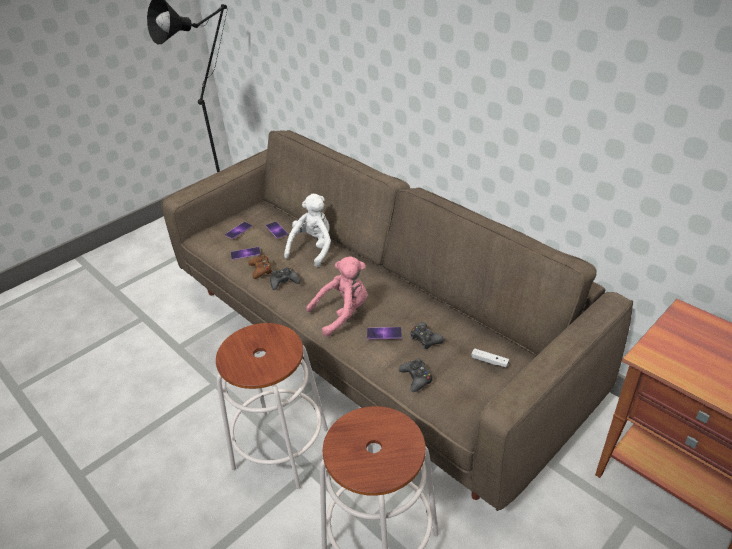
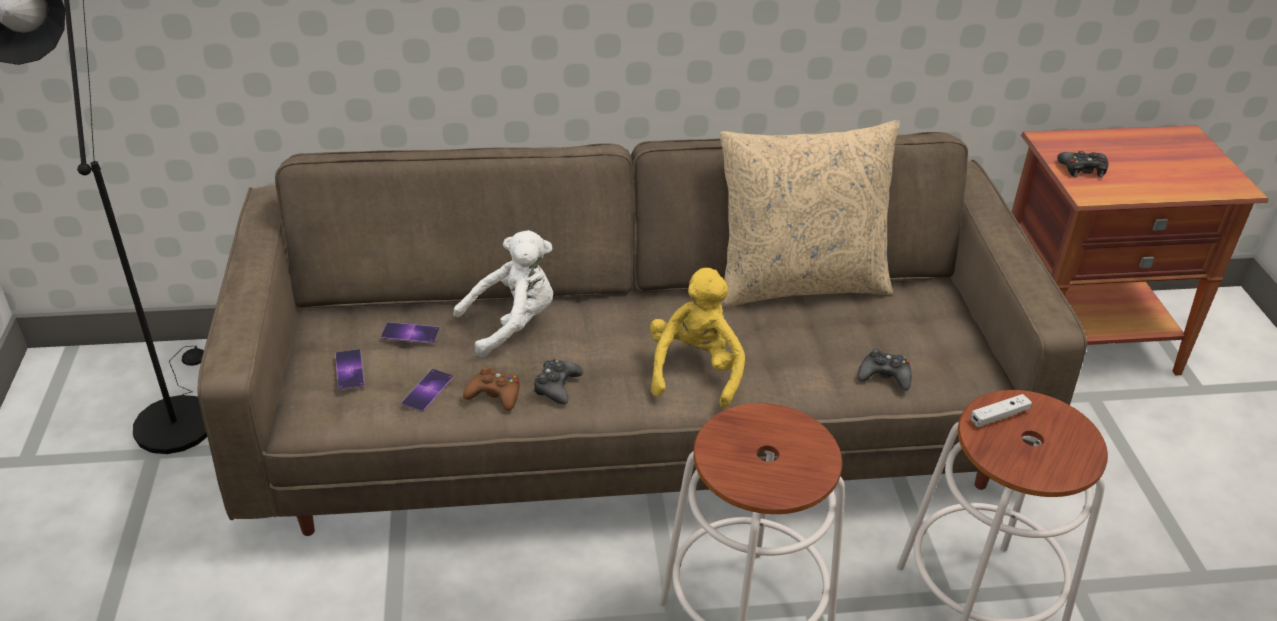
camera: 55 degrees left, 0 degrees up
(313, 249) = (512, 324): white plush toy -> white plush toy turned 90 degrees clockwise
(343, 313) = (695, 370): pink plush toy -> yellow plush toy
(384, 333) = (777, 358): phone -> none
(425, 339) = (823, 333): black game controller -> black game controller (1083, 169)
(458, 310) = (799, 282): none -> beige pillow
(489, 361) = (910, 311): white game controller -> white game controller (999, 416)

